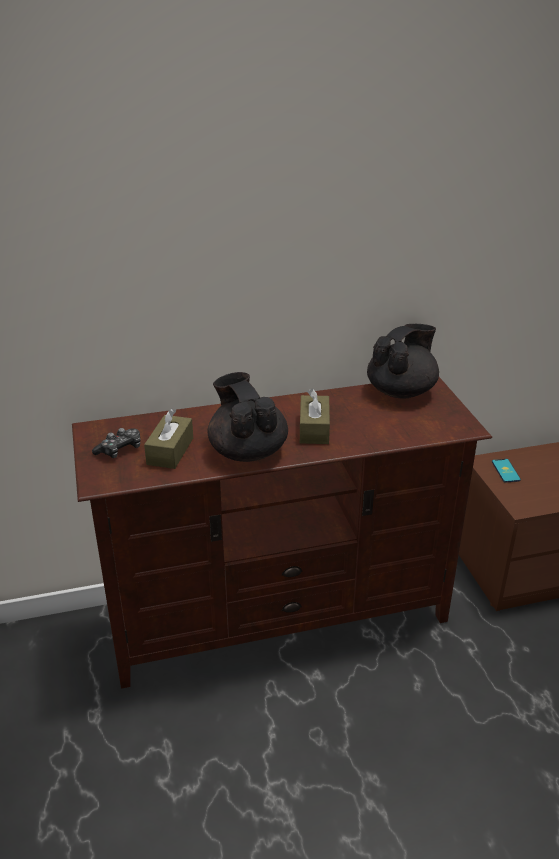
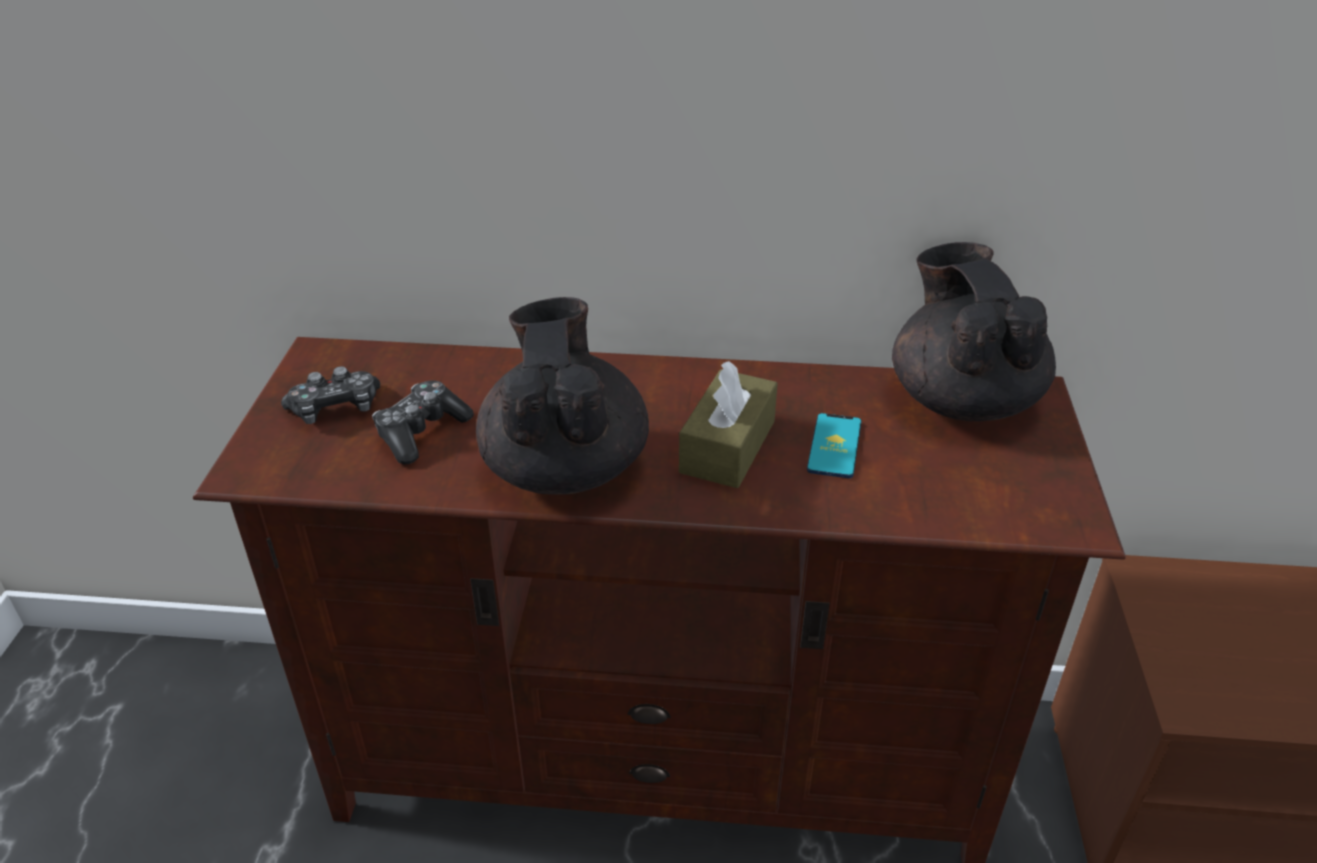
camera: 20 degrees right, 5 degrees up
(170, 451) = (421, 432): brown tissue box -> game controller
(401, 391) = (962, 399): black teapot -> black teapot turned 75 degrees counterclockwise
(505, 471) = (1185, 608): phone -> phone (834, 446)

